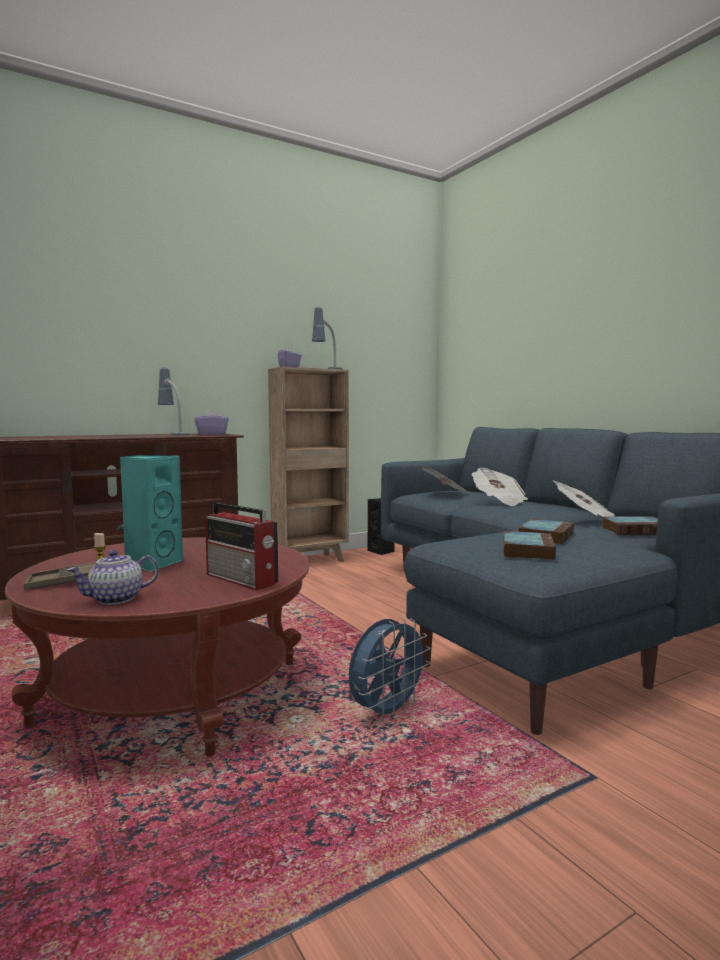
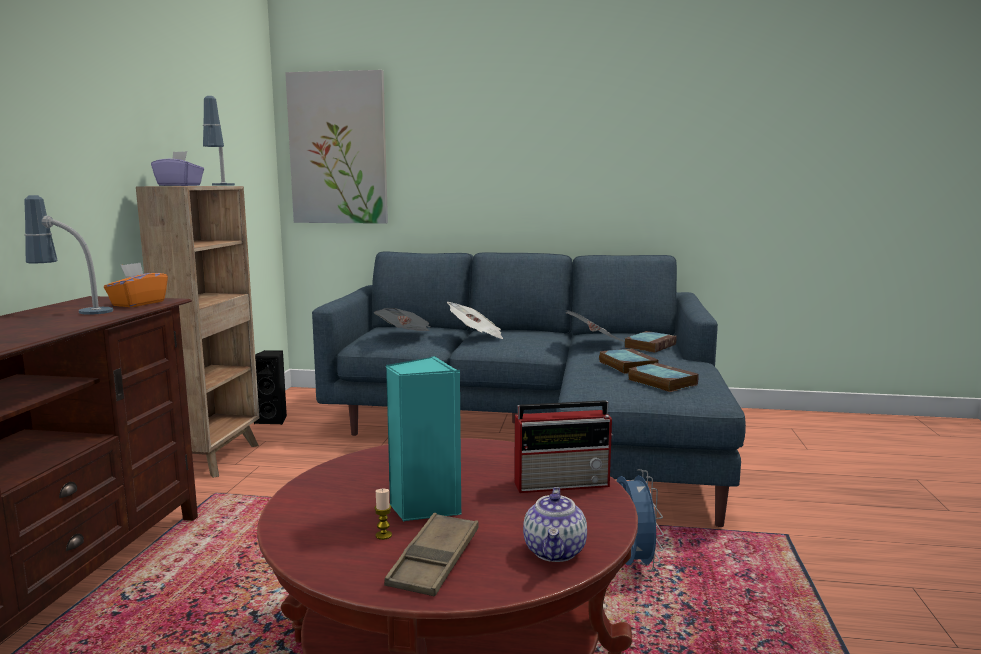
camera: 50 degrees left, 5 degrees up
(211, 434) = (138, 303): purple tissue box -> orange tissue box
(472, 343) = (338, 148): none -> picture

